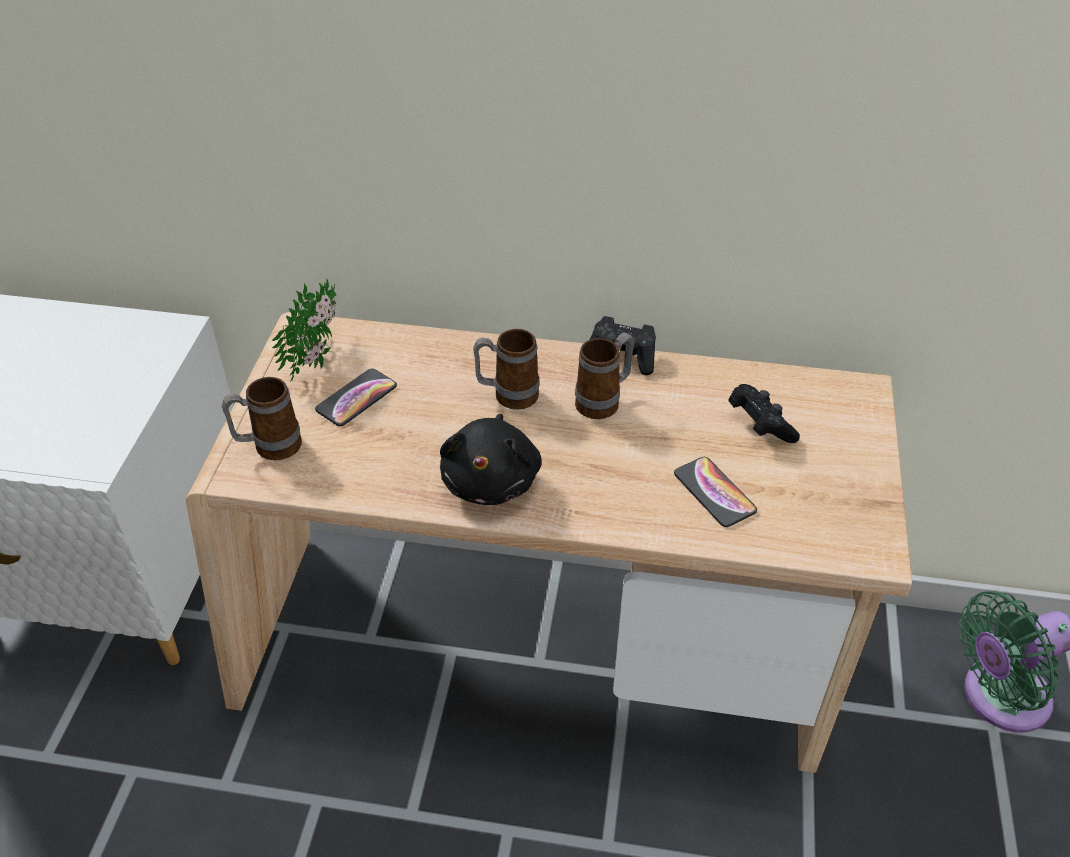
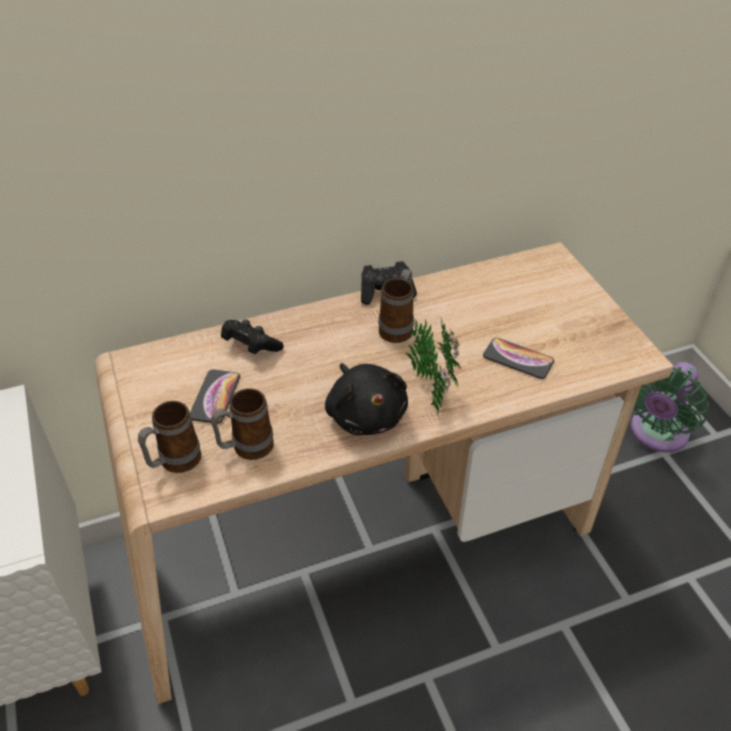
camera: 30 degrees left, 0 degrees up
(320, 358) = (160, 378): potted plant -> potted plant (430, 386)
(507, 395) = (328, 350): mug -> mug (245, 449)
(759, 425) = (510, 303): black game controller -> black game controller (250, 346)

